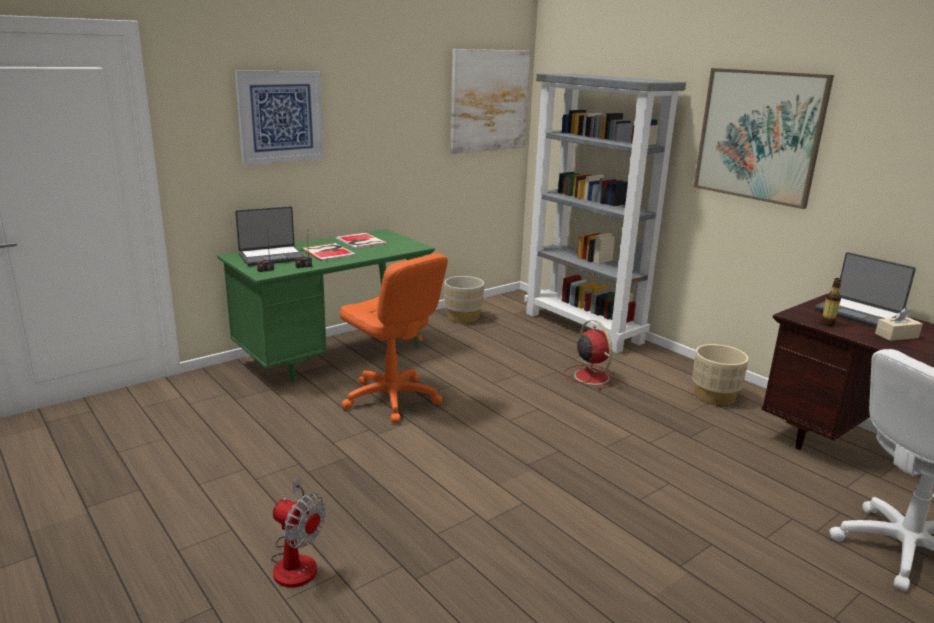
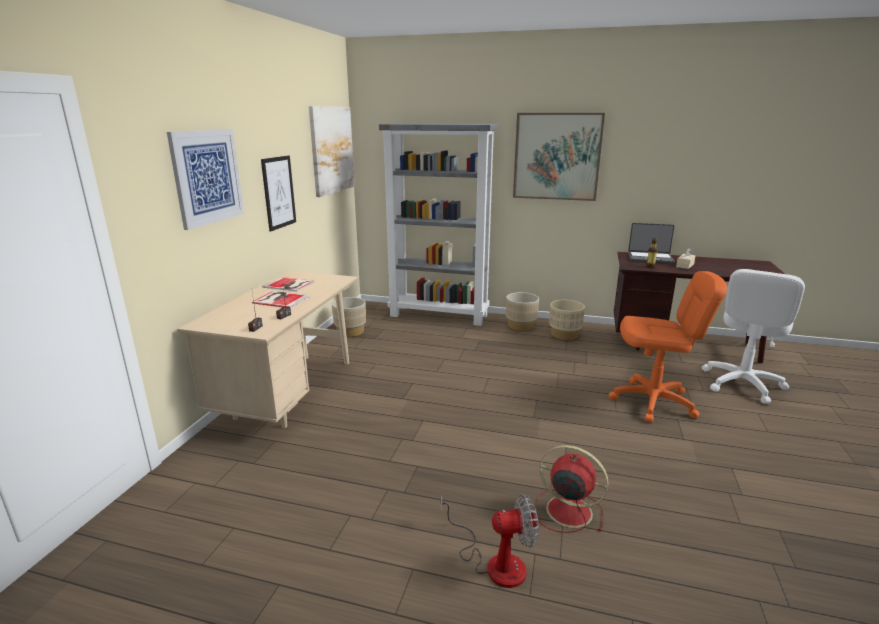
camera: 35 degrees left, 0 degrees up
(271, 257) = (237, 316): laptop -> none
(333, 355) = (290, 394): green desk -> beige desk
(385, 142) = (279, 192): none -> picture
(391, 399) = (385, 409): orange office chair -> orange office chair (653, 402)
(590, 376) = (487, 345): red fan -> red fan (566, 510)
(668, 368) = (520, 326): none -> beige planter

